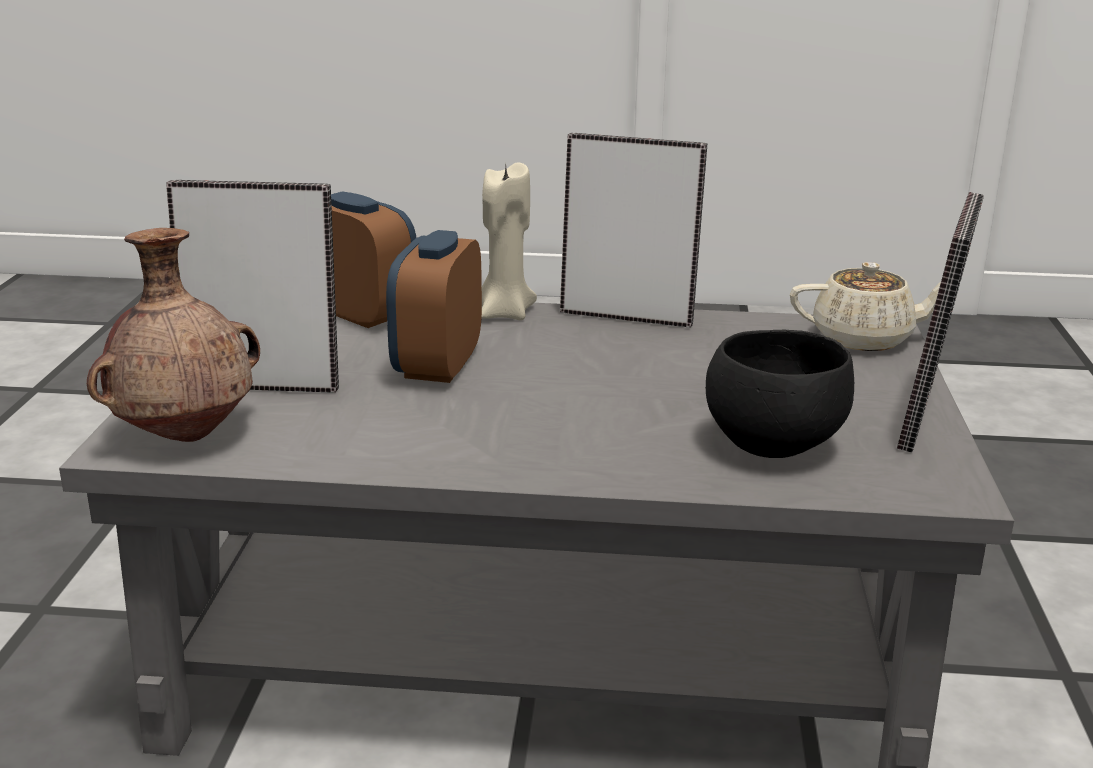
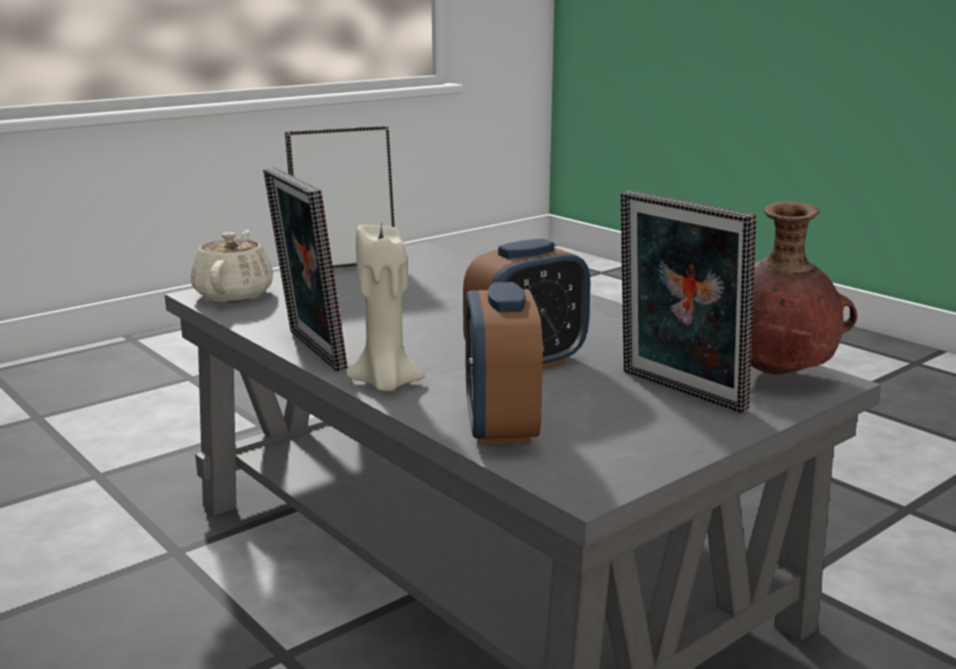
camera: 135 degrees left, 5 degrees down
(770, 444) = (442, 278): black bowl -> none
(864, 339) = (234, 294): beige teapot -> beige teapot turned 45 degrees clockwise

